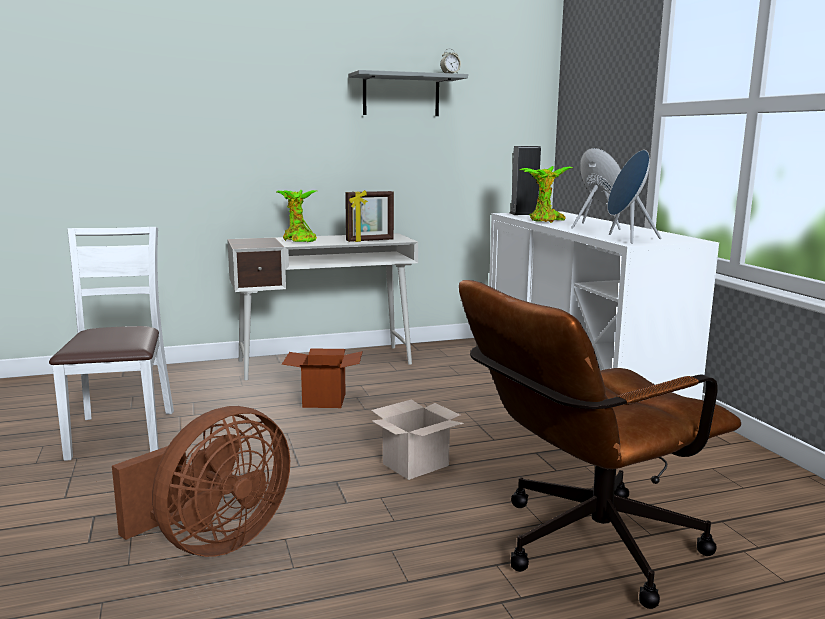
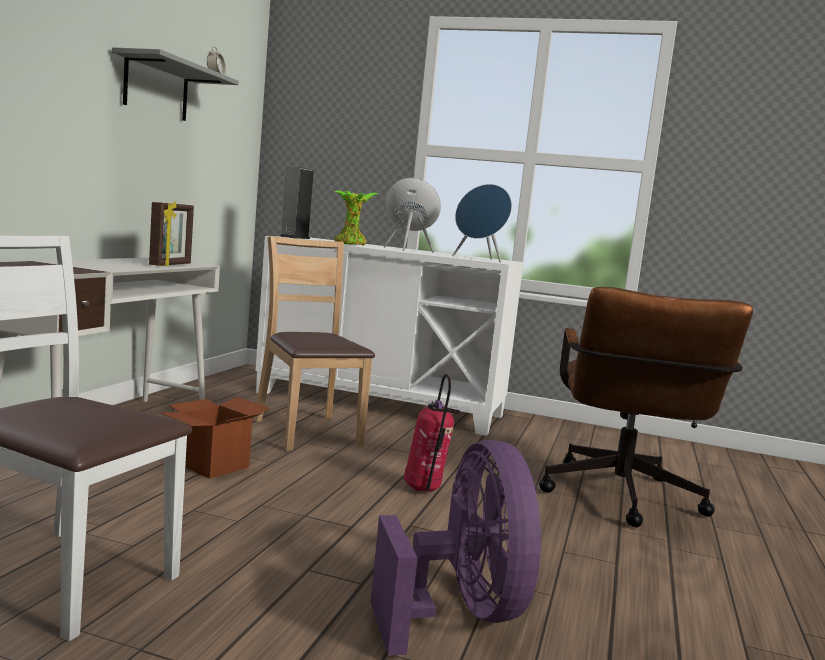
camera: 55 degrees left, 5 degrees down
(213, 542) = (461, 613): brown fan -> purple fan
(298, 240) = (88, 264): potted plant -> none
(416, 464) = (425, 490): cardboard box -> fire extinguisher
(447, 395) = (308, 432): none -> brown chair

